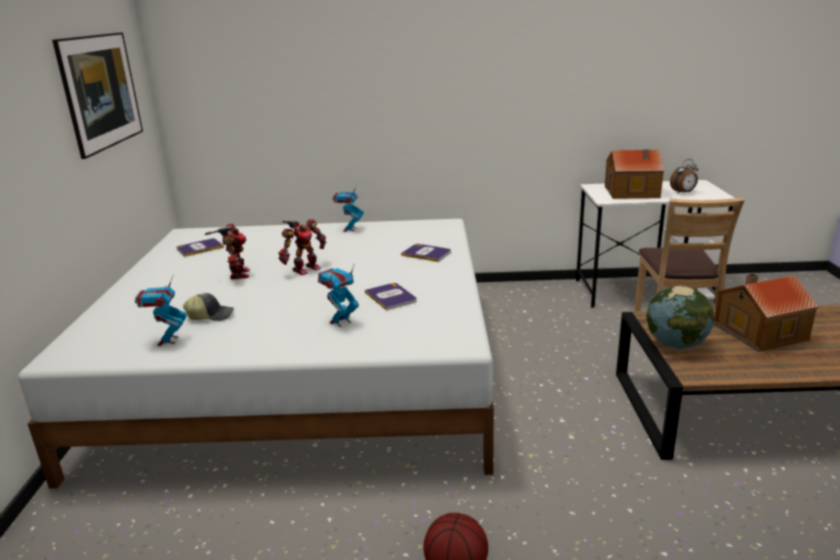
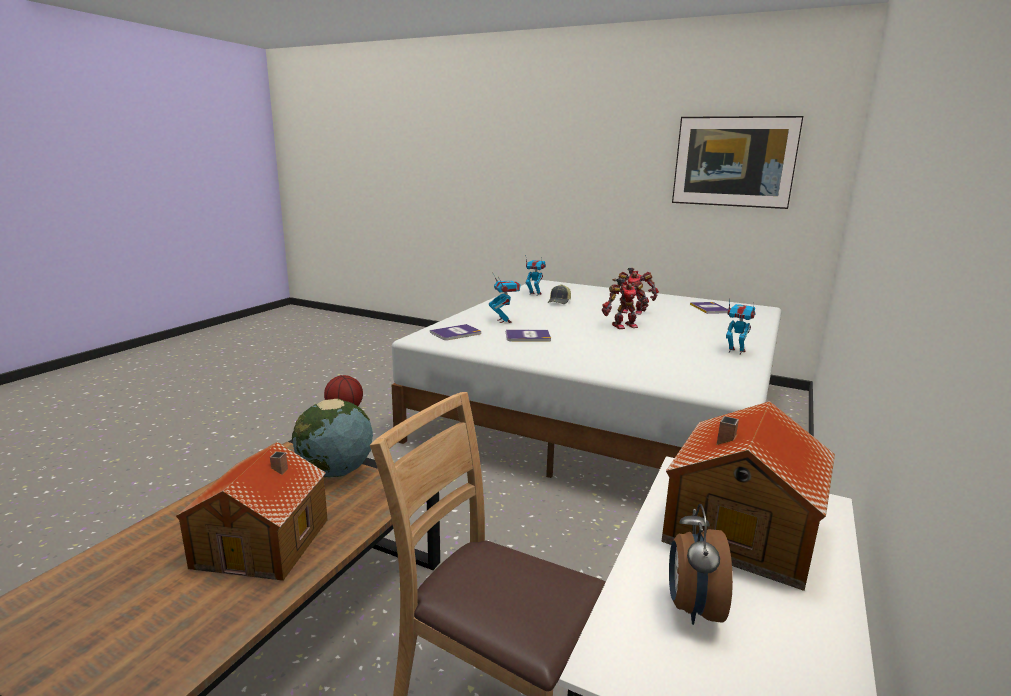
camera: 115 degrees right, 5 degrees down
(305, 269) = (623, 325): toy robot -> toy robot turned 90 degrees counterclockwise
(426, 253) = (621, 364): book -> book (456, 333)

